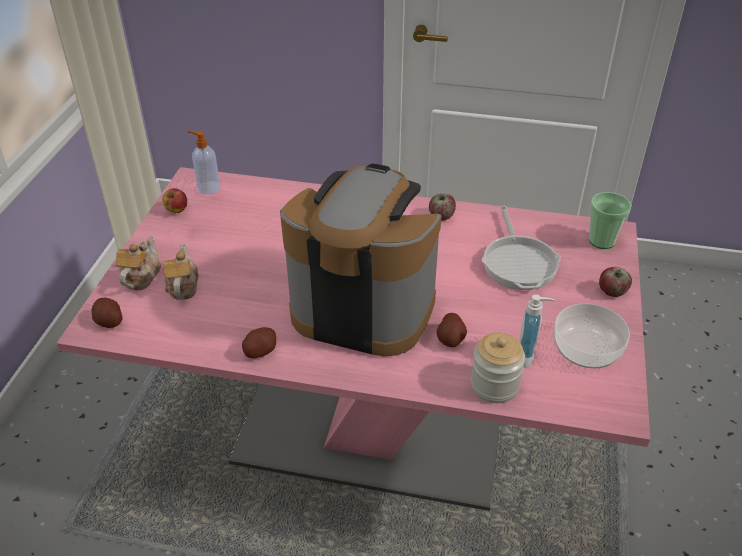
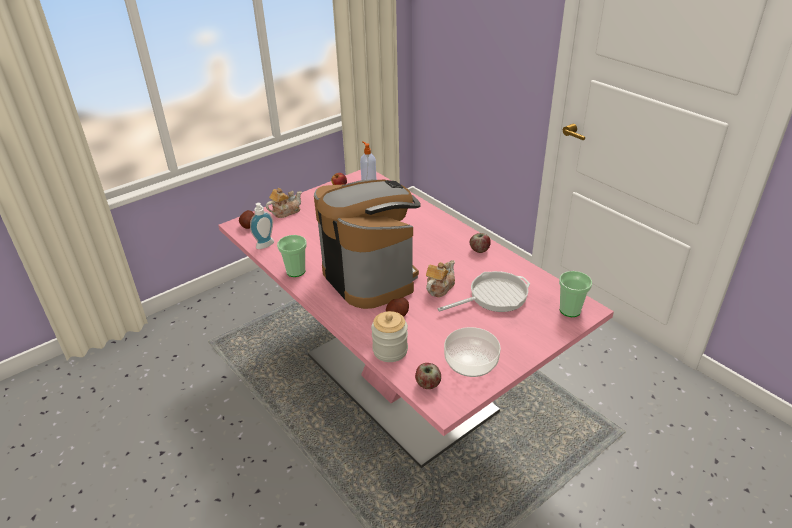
camera: 40 degrees right, 5 degrees down
(182, 286) = (298, 224): teapot -> teapot (439, 287)
(260, 351) = (295, 271): potato -> cup
(518, 262) = (494, 296): frying pan -> frying pan turned 150 degrees counterclockwise
(529, 356) = (430, 347): soap dispenser -> soap dispenser (266, 246)
(612, 292) = (534, 342): apple -> apple (427, 384)

